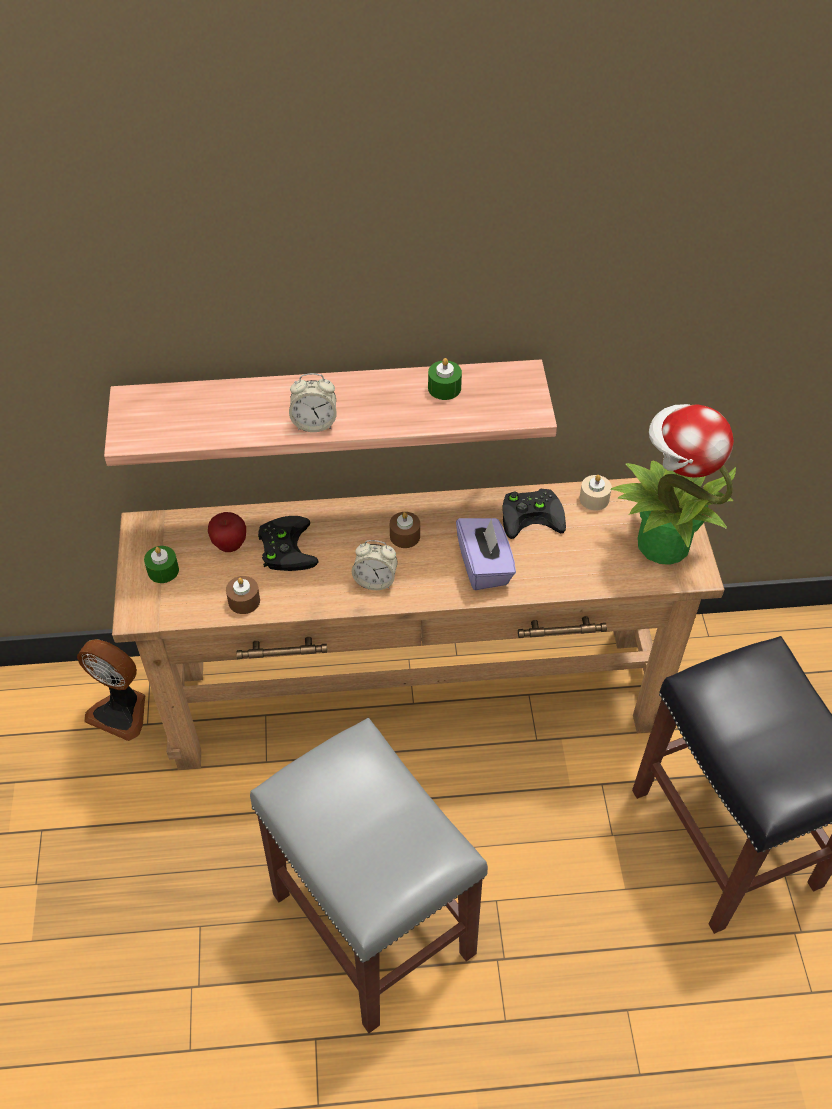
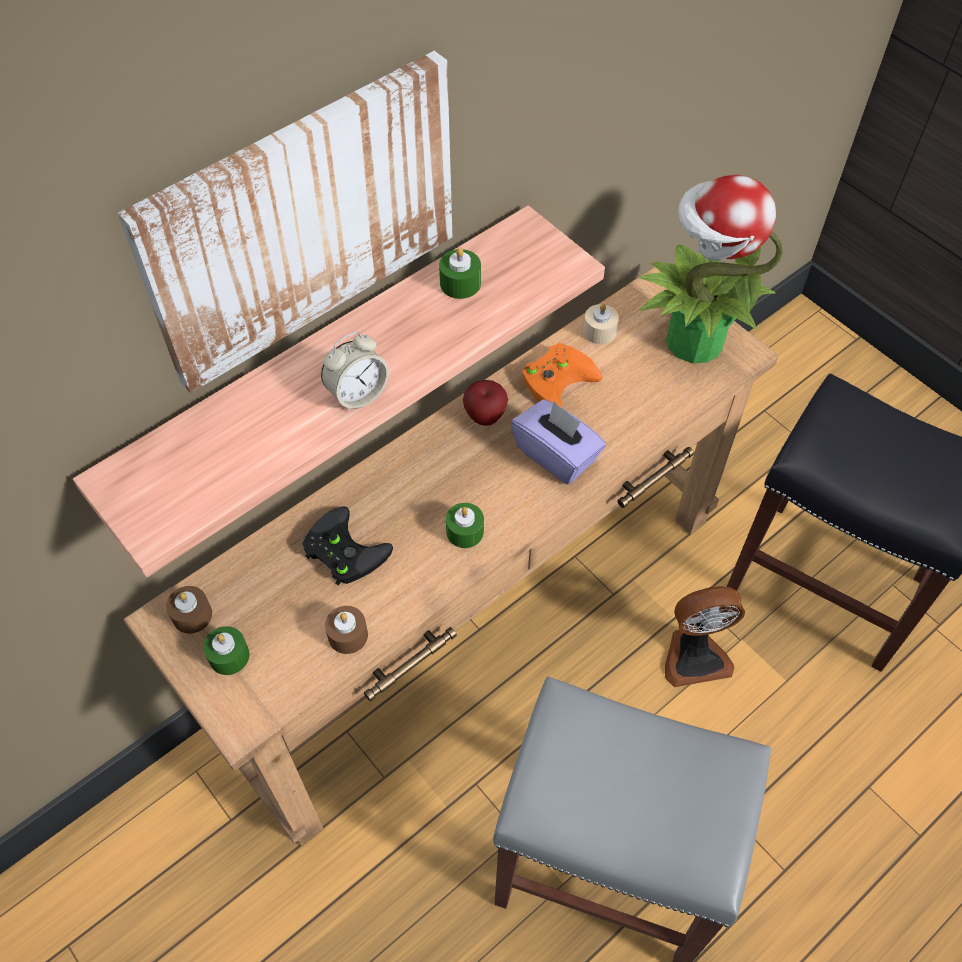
camera: 35 degrees left, 5 degrees up
(121, 711) = (192, 825): fan -> fan (694, 655)
(230, 545) = (280, 583): apple -> apple (485, 417)
(323, 284) = (302, 221): none -> picture
(375, 580) = (465, 531): alarm clock -> green candle
(405, 536) = (455, 468): brown candle -> brown candle (192, 615)
(533, 515) = (558, 377): black game controller -> orange game controller

